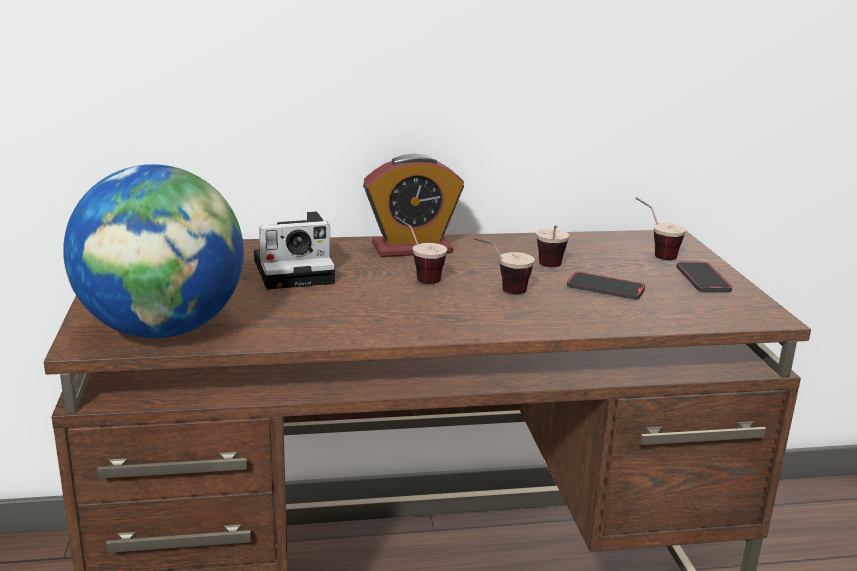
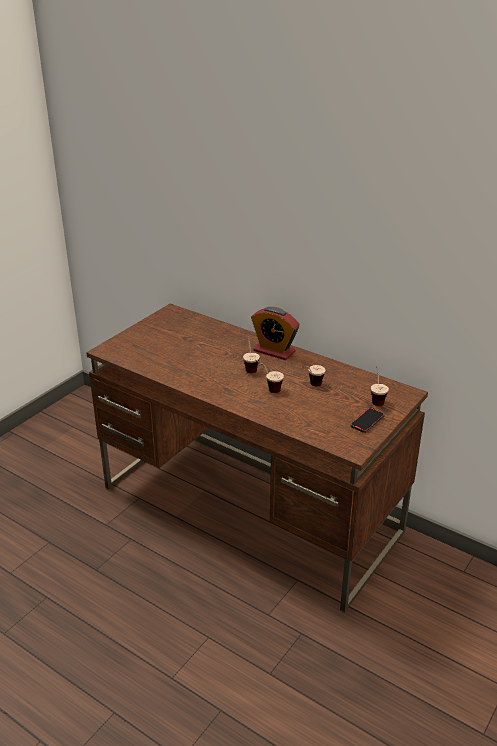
camera: 45 degrees right, 10 degrees up
(163, 330) = (131, 354): globe -> none
(297, 270) = (212, 345): camera -> none
(605, 289) = (313, 406): phone -> none

